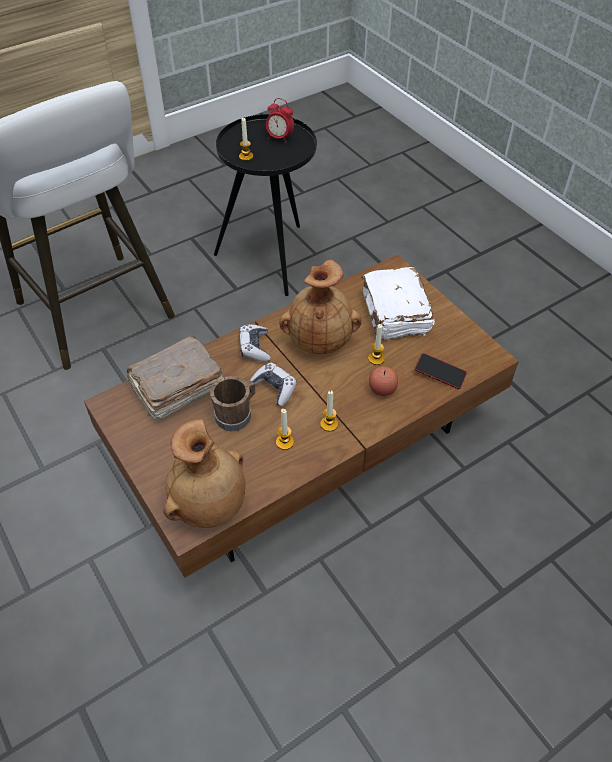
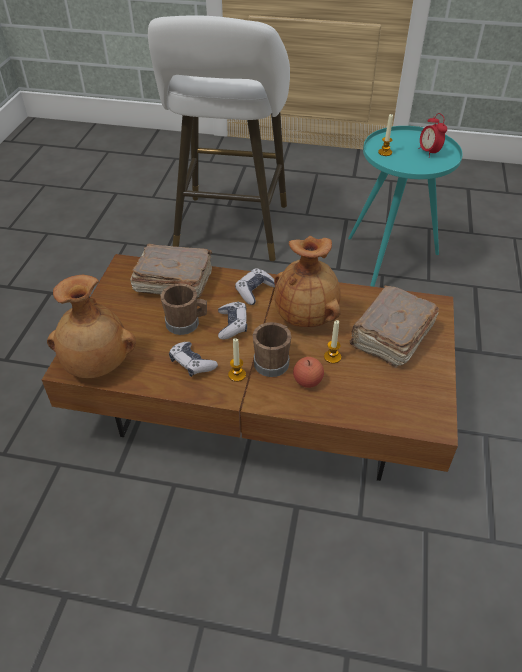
camera: 45 degrees right, 5 degrees down
(271, 256) = (390, 262): black side table -> turquoise side table
(284, 442) = (192, 363): candle -> game controller
(341, 393) = (273, 361): none -> brown mug
(395, 314) = (390, 337): white book -> brown book
(440, 373) = (370, 404): phone -> none

